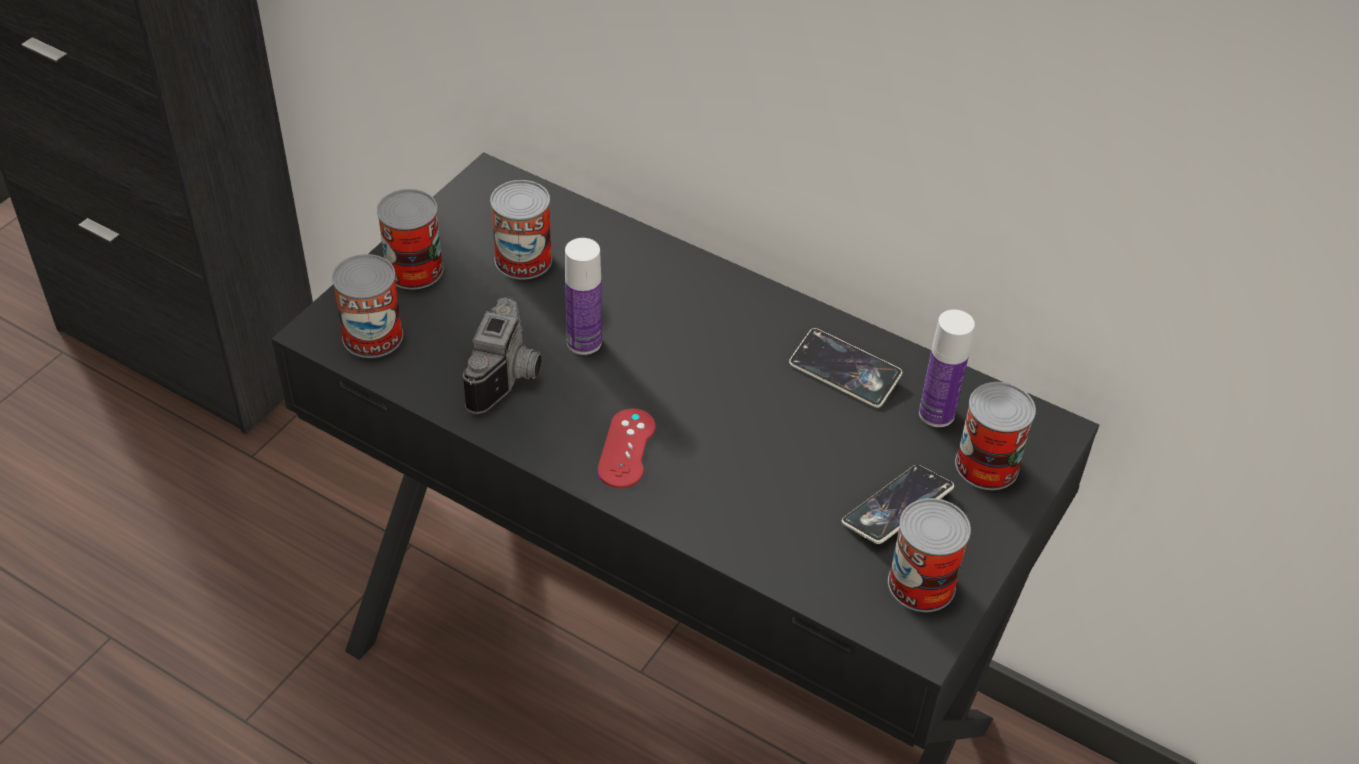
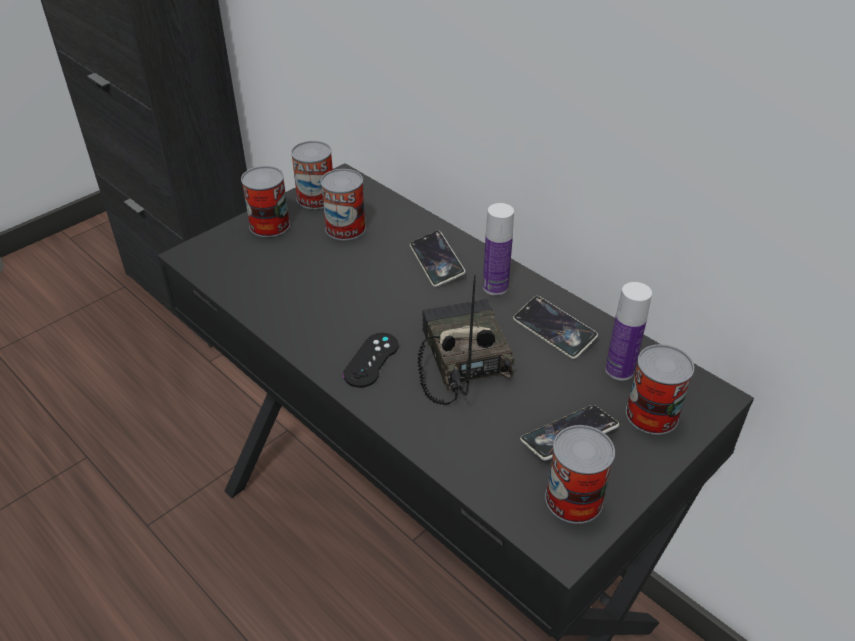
camera: 15 degrees right, 5 degrees down
(372, 336) = (224, 262): can -> can (316, 198)
(510, 376) = (306, 300): camera -> none
(584, 342) = (367, 285): bottle -> bottle (495, 287)
(626, 448) = (371, 360): red game controller -> black game controller
(665, 295) = (436, 262): none -> phone
(737, 430) = (459, 359): none -> radio

